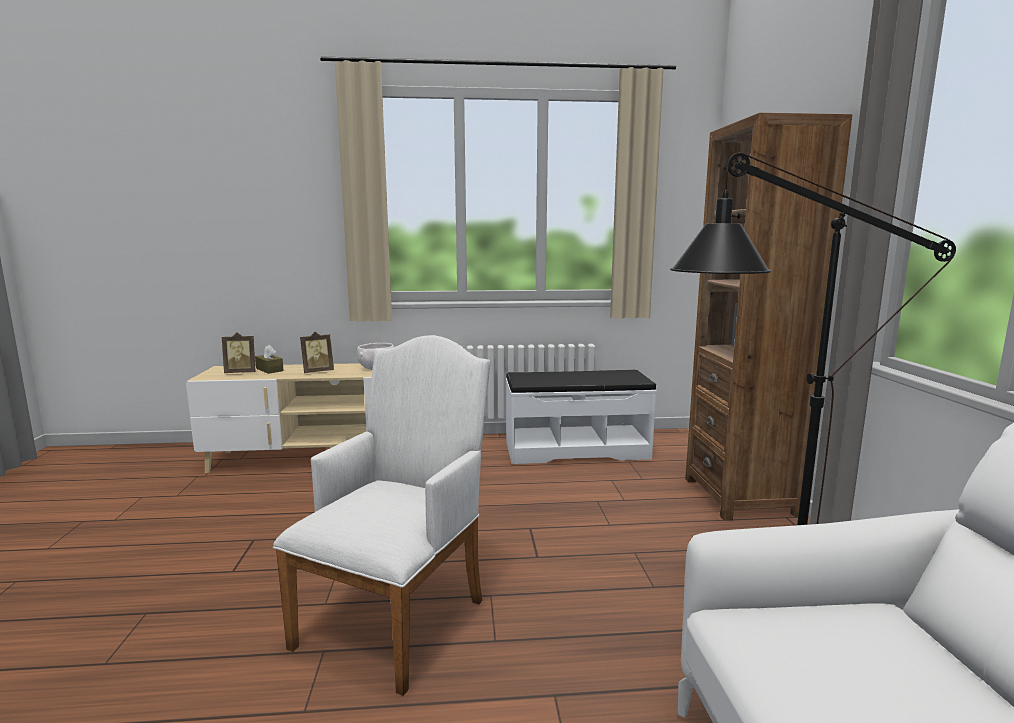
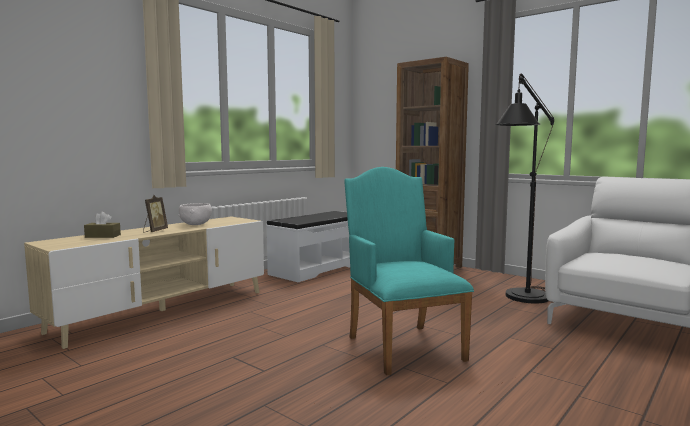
camera: 45 degrees left, 5 degrees down
(241, 372) = (82, 240): picture frame -> none
(399, 616) = (402, 345): white armchair -> turquoise armchair

